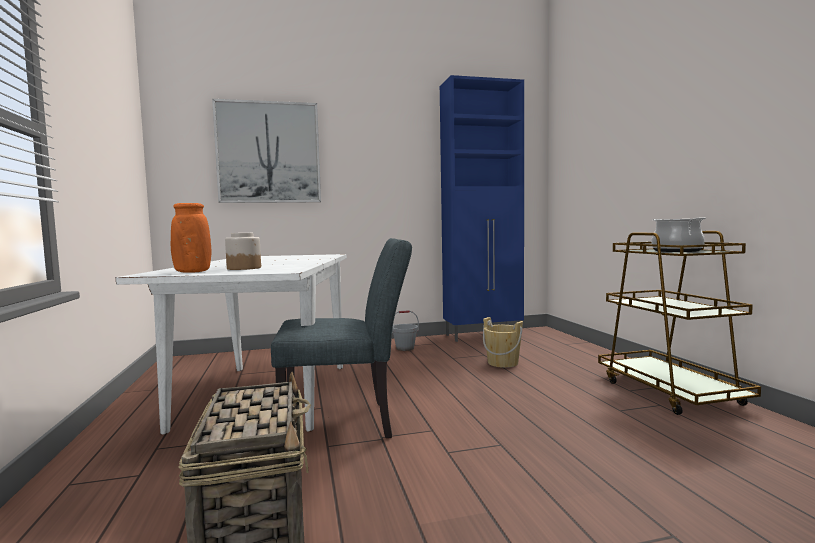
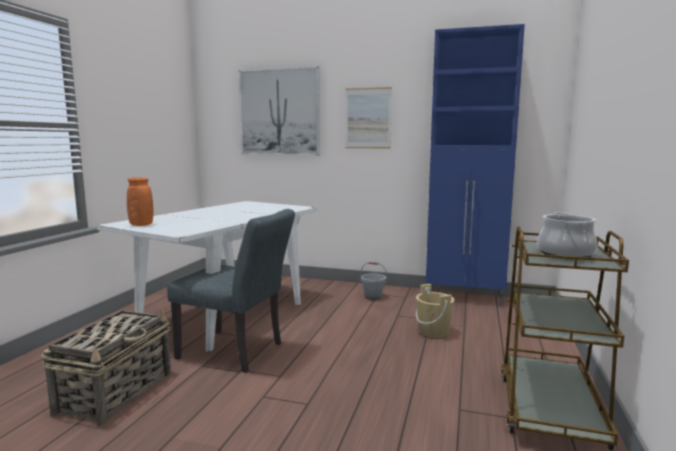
camera: 30 degrees right, 5 degrees up
(244, 268) = (178, 224): jar -> none
(373, 162) = (368, 118): none -> picture

